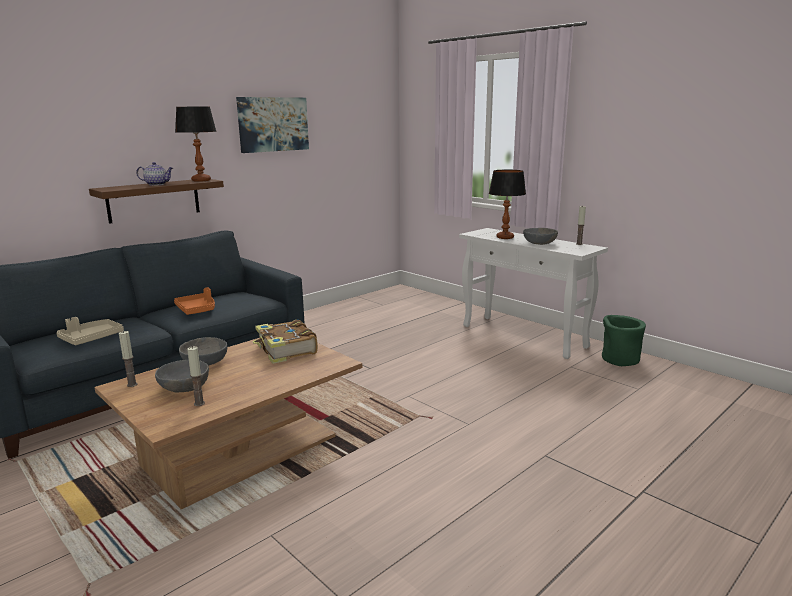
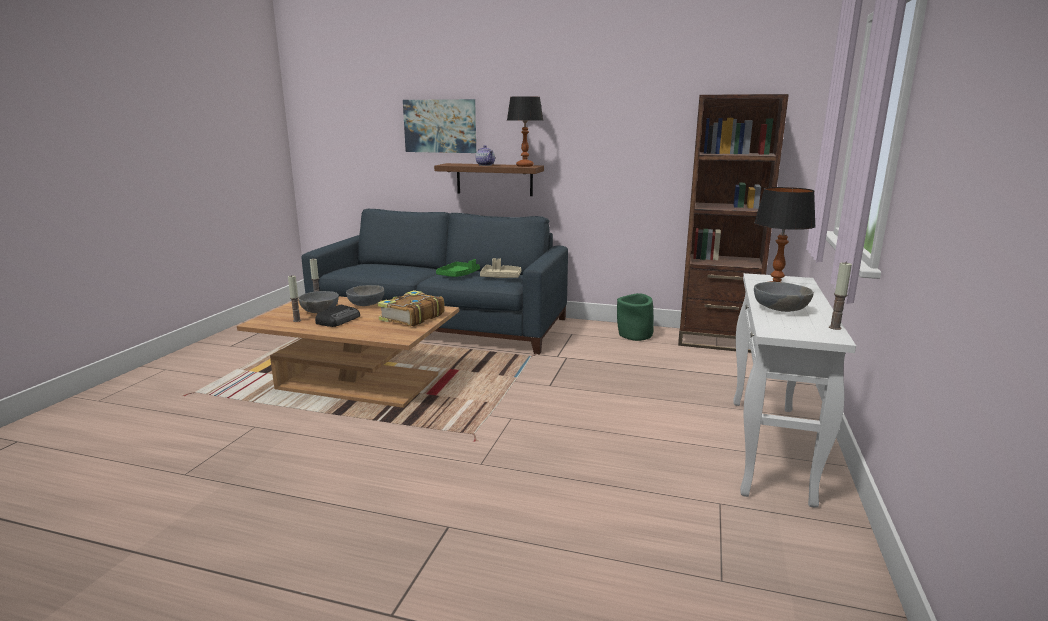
camera: 60 degrees right, 0 degrees up
(91, 338) = (376, 270): beige tray -> beige tray (501, 277)
(197, 310) = (458, 275): orange tray -> green tray
(237, 382) = (339, 320): none -> radio
(273, 124) = (623, 115): picture -> picture (440, 126)
(371, 301) = (716, 340): none -> brown bookcase
(619, 359) = (813, 545): green planter -> green planter (635, 335)

